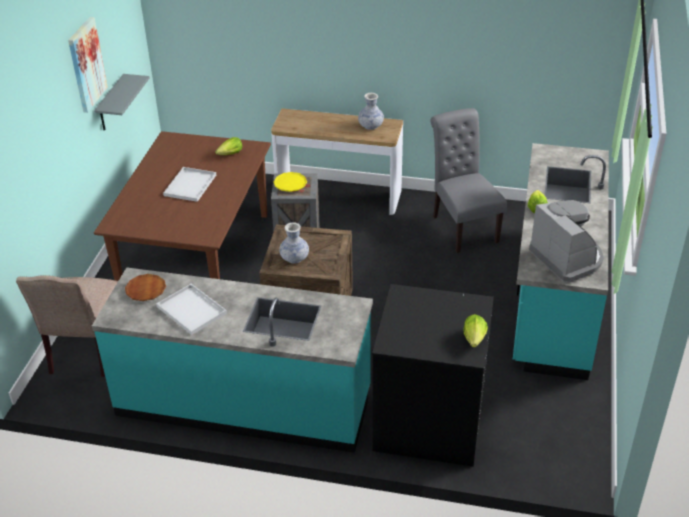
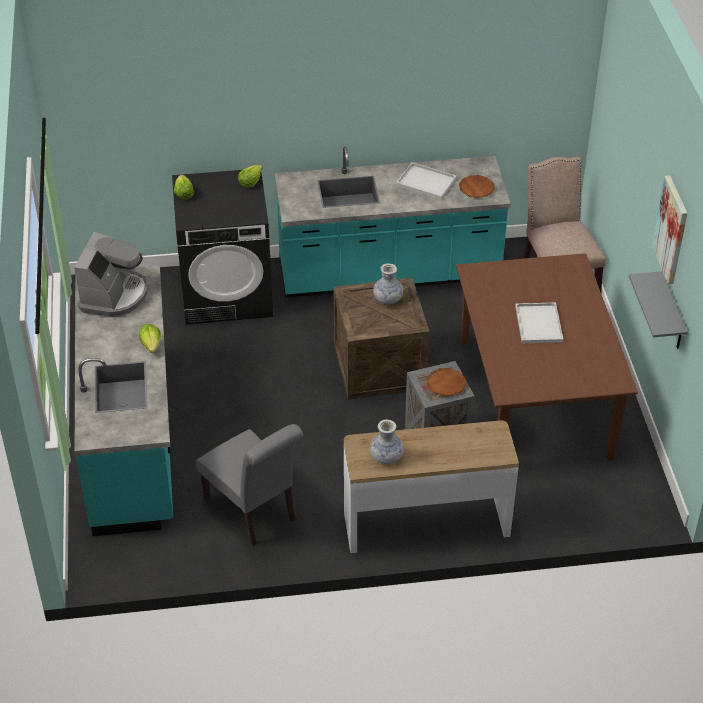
camera: 160 degrees right, 5 degrees up
(230, 154) = (527, 375): lettuce -> lettuce (250, 182)
(290, 184) = (446, 384): yellow plate -> brown plate
(567, 258) = (114, 295): coffee machine -> coffee machine turned 120 degrees counterclockwise

